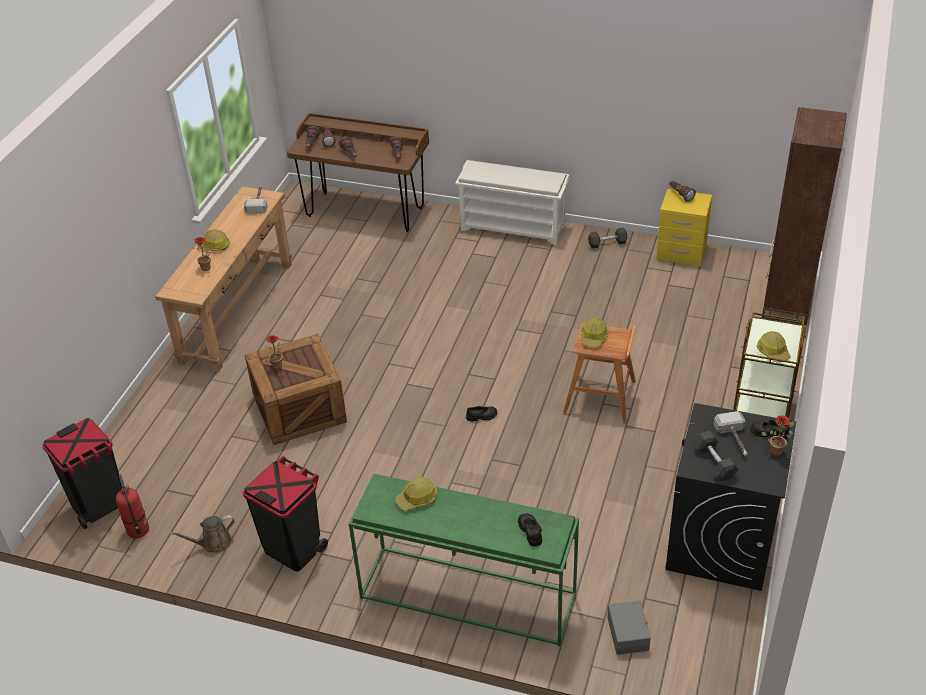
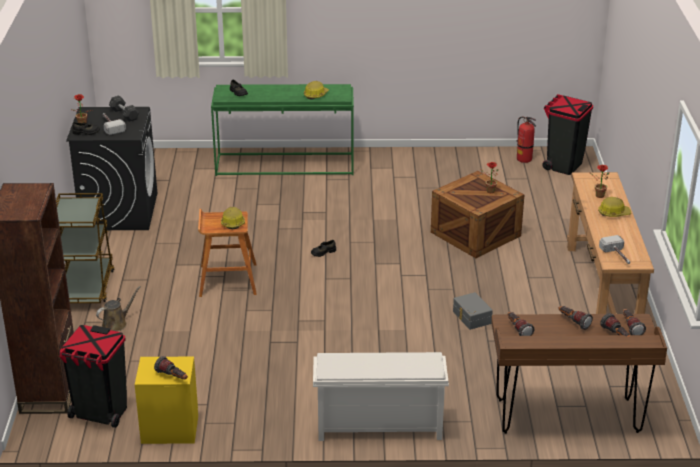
camera: 160 degrees right, 10 degrees down
(213, 543) = (467, 161): brown watering can -> brown watering can (116, 323)
(293, 548) = (413, 167): black trash can -> black trash can (100, 413)
(607, 243) = (259, 426): grey dumbbell -> none
(629, 633) = (177, 166): grey storage box -> grey storage box (471, 317)
(773, 352) = (77, 204): hard hat -> none

